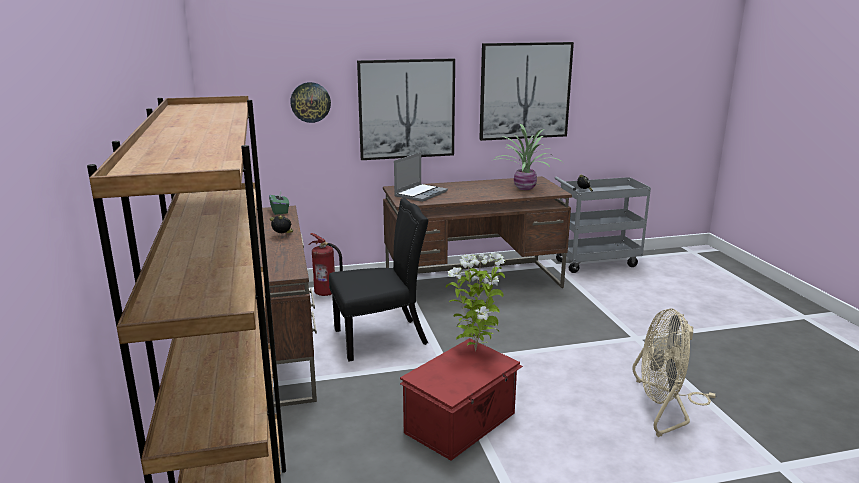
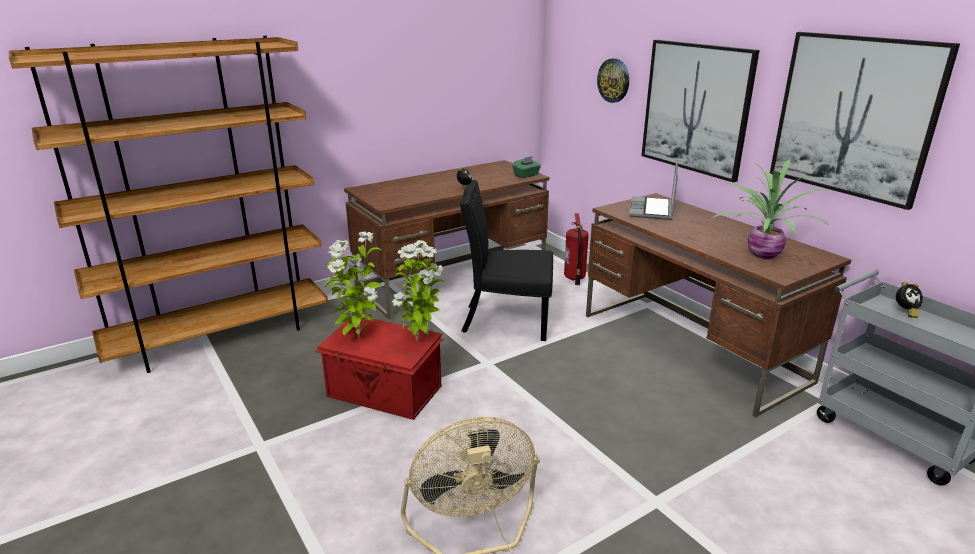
camera: 70 degrees right, 5 degrees up
(379, 338) = (508, 321): black chair -> black chair turned 135 degrees clockwise
(420, 193) = (652, 210): laptop -> laptop turned 90 degrees clockwise
(449, 380) = (357, 337): none -> potted plant

